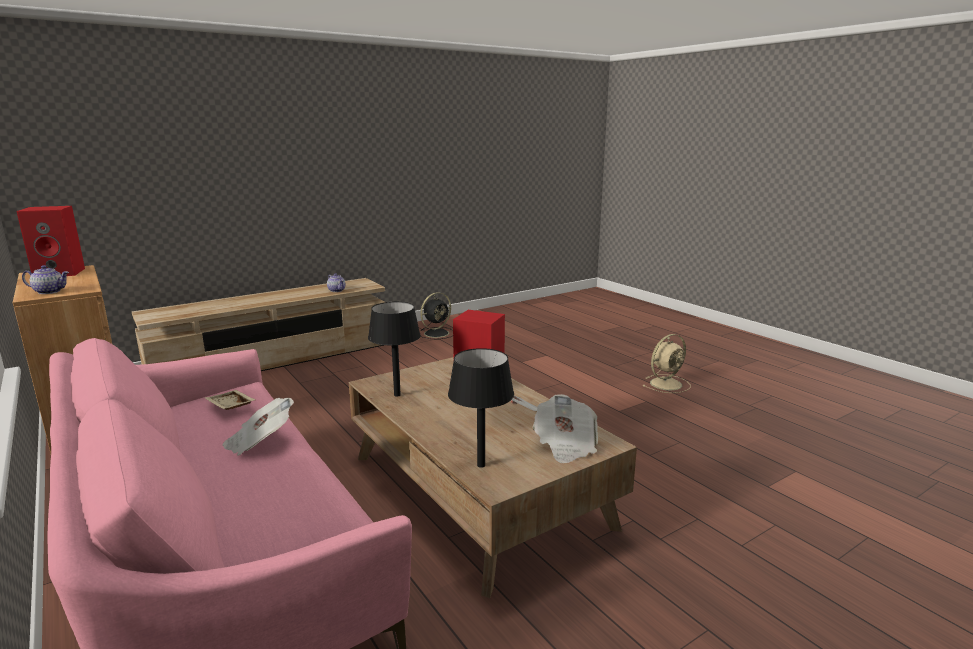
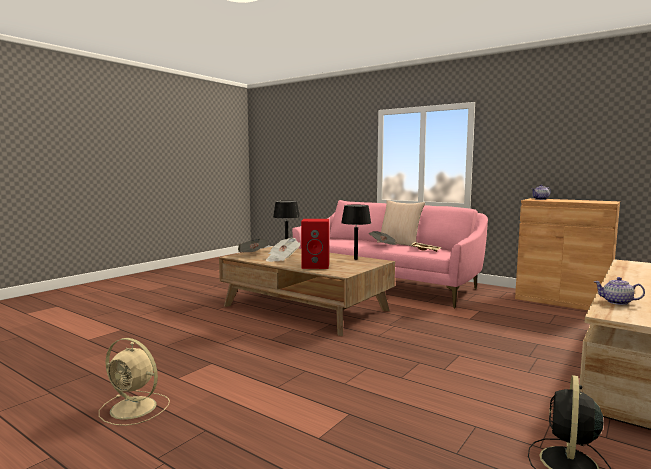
camera: 160 degrees right, 10 degrees down
(61, 273) = (598, 201): red speaker -> none
(188, 459) = (399, 243): none -> beige pillow
(667, 383) = (135, 408): beige fan -> beige fan turned 105 degrees counterclockwise

